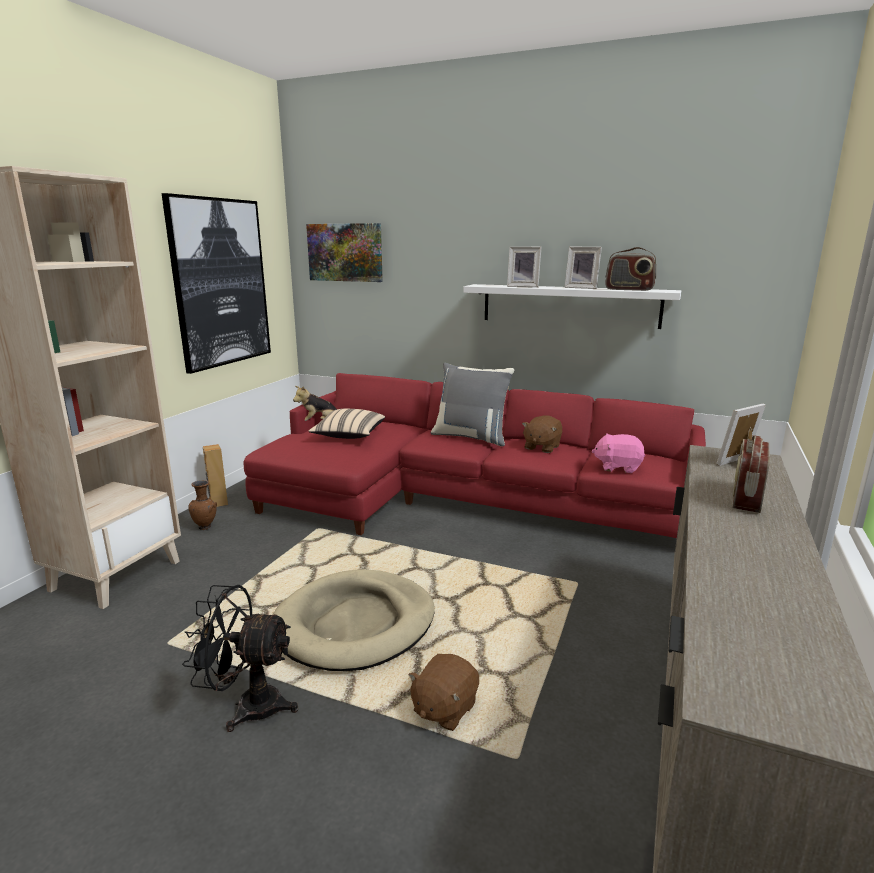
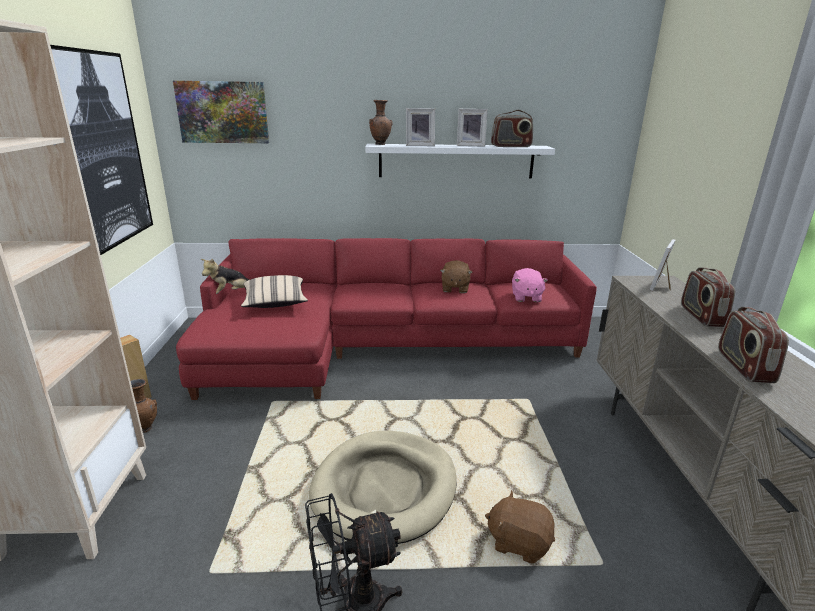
camera: 25 degrees left, 5 degrees up
(444, 709) = (519, 542): brown plush toy -> brown plush toy turned 105 degrees clockwise
(471, 437) = (388, 287): grey pillow -> none
(484, 285) = (380, 144): none -> brown vase
(618, 467) = (526, 297): pink plush toy -> pink plush toy turned 75 degrees counterclockwise
(717, 553) = (743, 367): none -> radio

